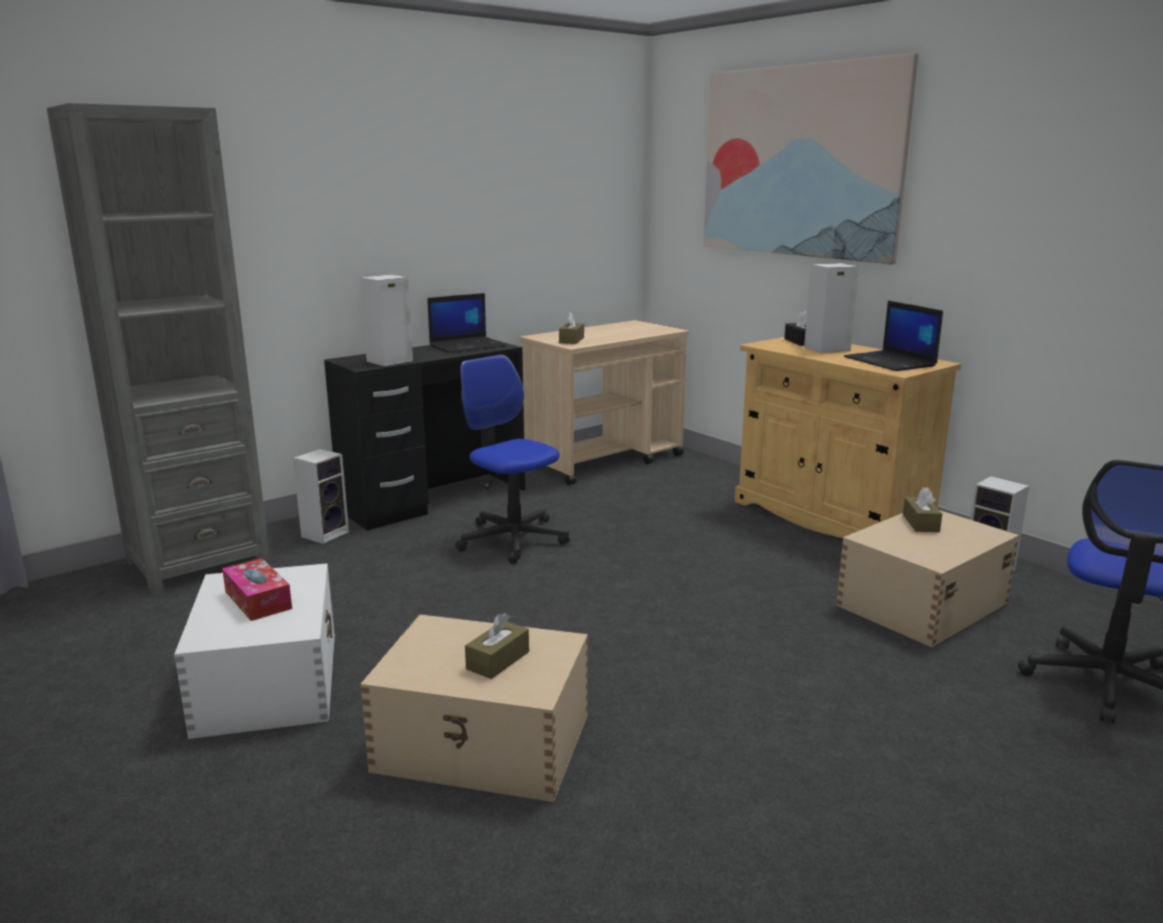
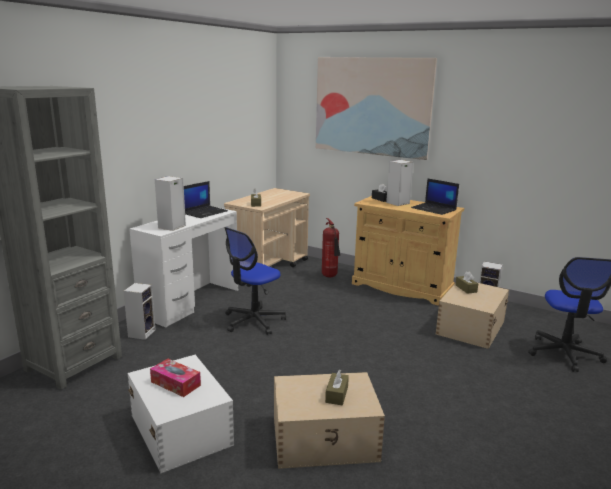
camera: 20 degrees left, 0 degrees up
(434, 499) = (190, 302): black desk -> white desk
(512, 539) = (253, 321): office chair -> office chair turned 75 degrees counterclockwise
(704, 486) = (330, 277): none -> fire extinguisher

